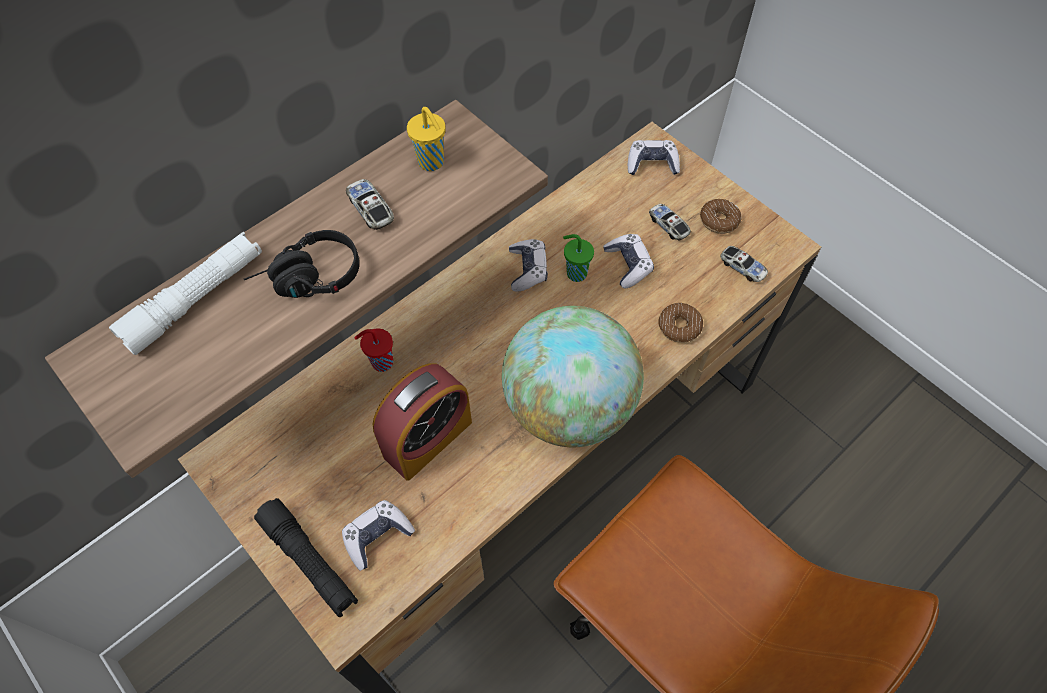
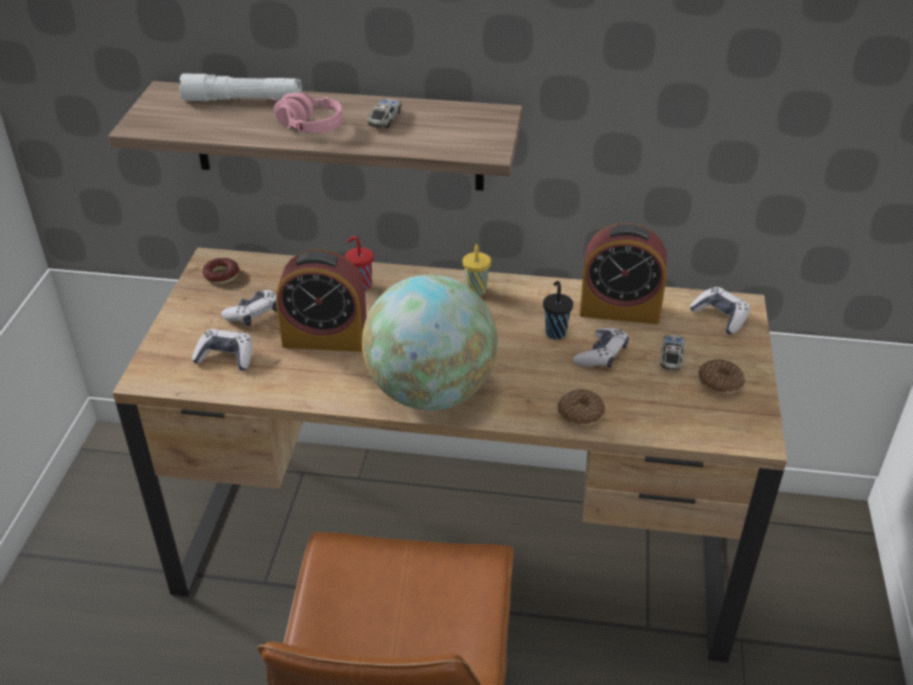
camera: 50 degrees right, 20 degrees down
(248, 465) = (221, 275): none -> donut
(307, 281) = (302, 125): black headphones -> pink headphones
(309, 561) = (179, 338): black flashlight -> none
(432, 163) = (453, 121): yellow cup -> yellow cup (476, 291)
(528, 269) = (526, 308): game controller -> game controller (254, 314)
(575, 273) = (555, 332): green cup -> black cup
(588, 214) = (619, 310): none -> alarm clock
(742, 268) = (691, 421): toy car -> none

